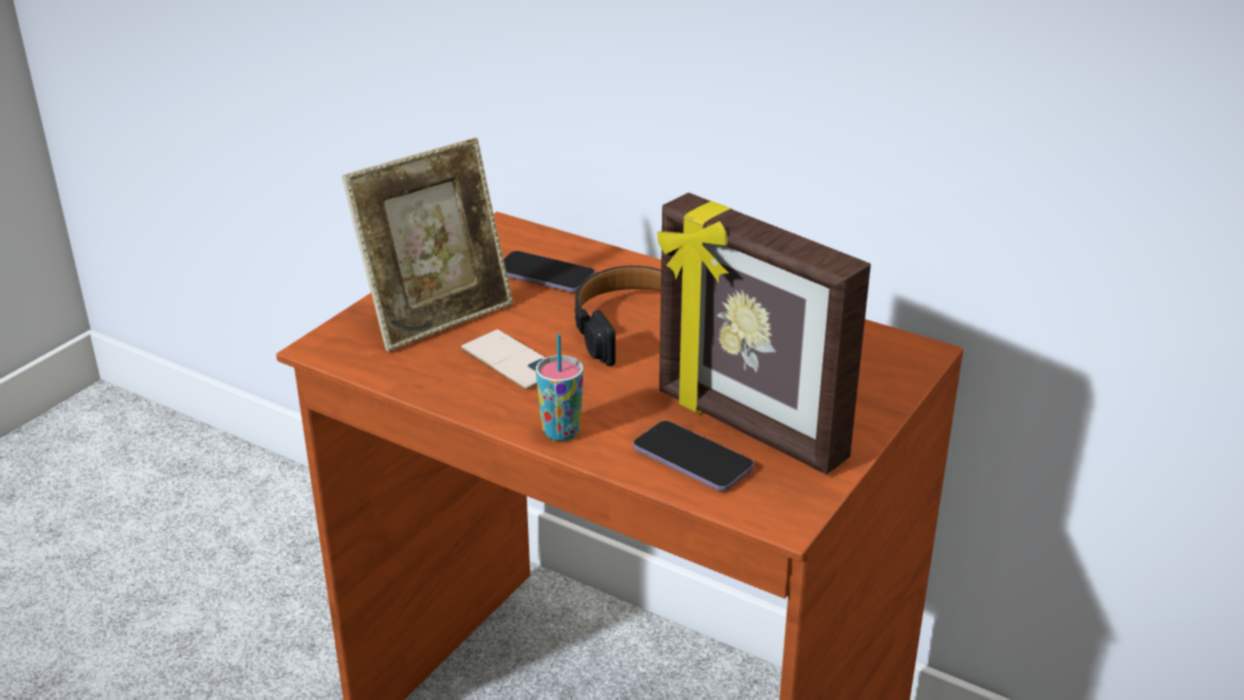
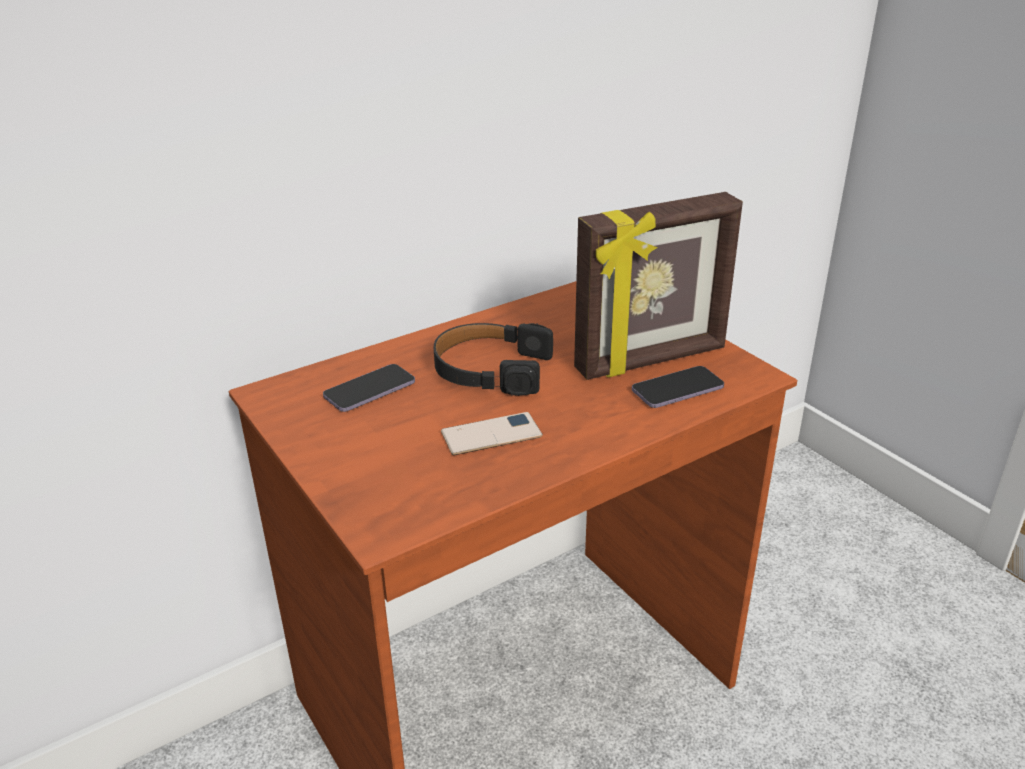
camera: 65 degrees left, 0 degrees up
(438, 316) = (387, 457): picture frame -> none
(561, 432) = (611, 434): cup -> none

